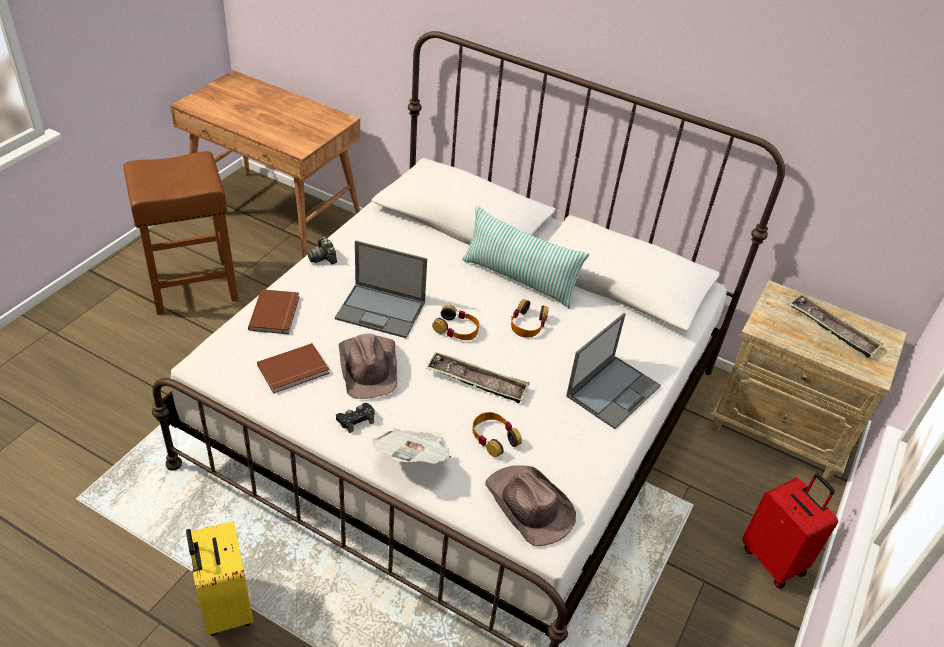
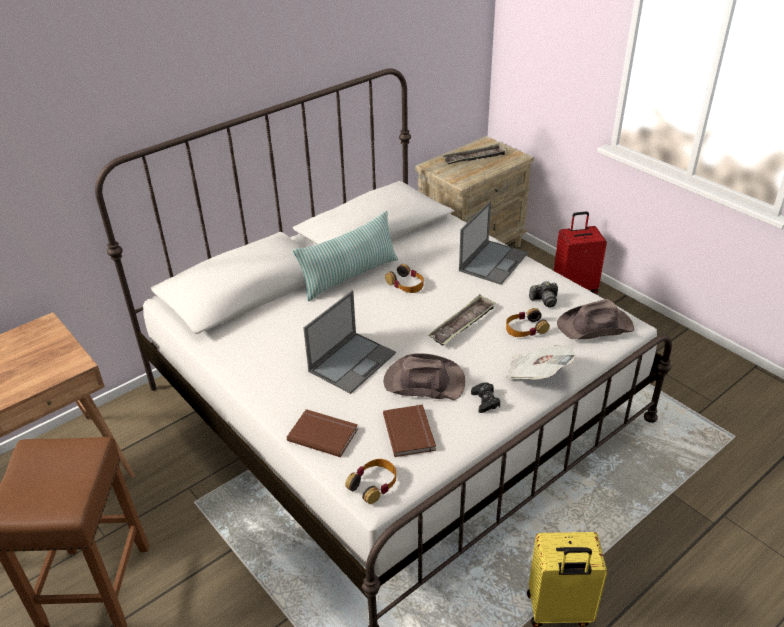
camera: 65 degrees left, 5 degrees down
(323, 257) = (254, 387): camera -> camera (544, 300)
(457, 329) = (396, 322): headphones -> headphones (373, 484)
(613, 390) = (493, 262): laptop -> laptop turned 60 degrees clockwise

